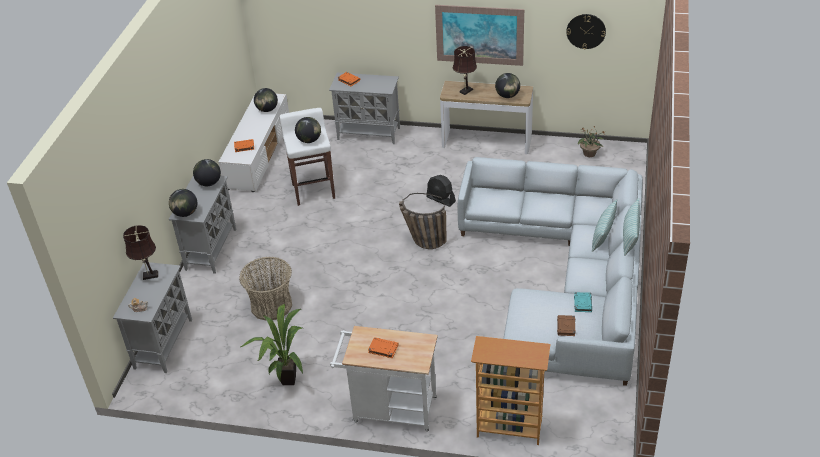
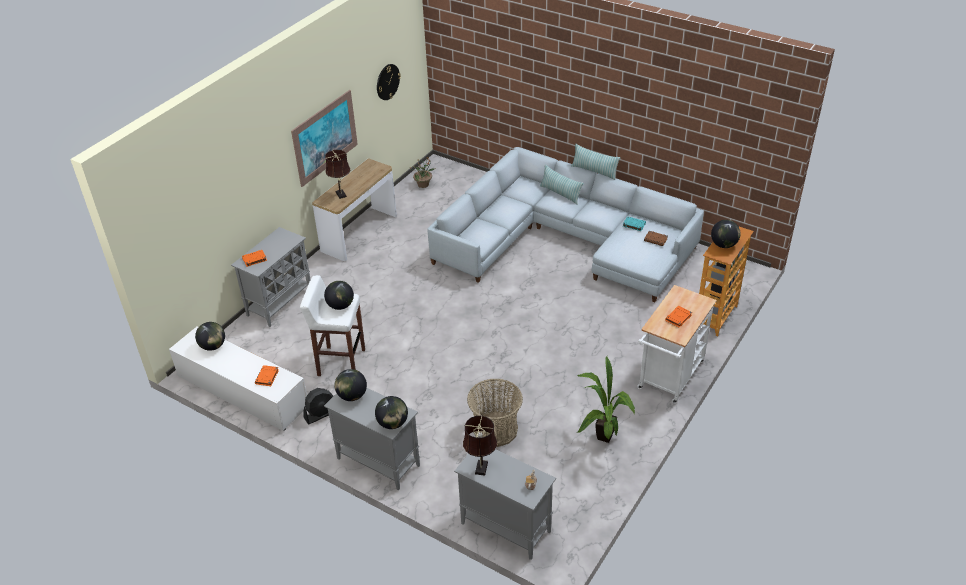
camera: 70 degrees left, 0 degrees up
(422, 241) = (469, 307): basket -> none
(441, 199) = (420, 281): black fan -> black fan (321, 414)
(507, 96) = (370, 174): globe -> globe (723, 245)

